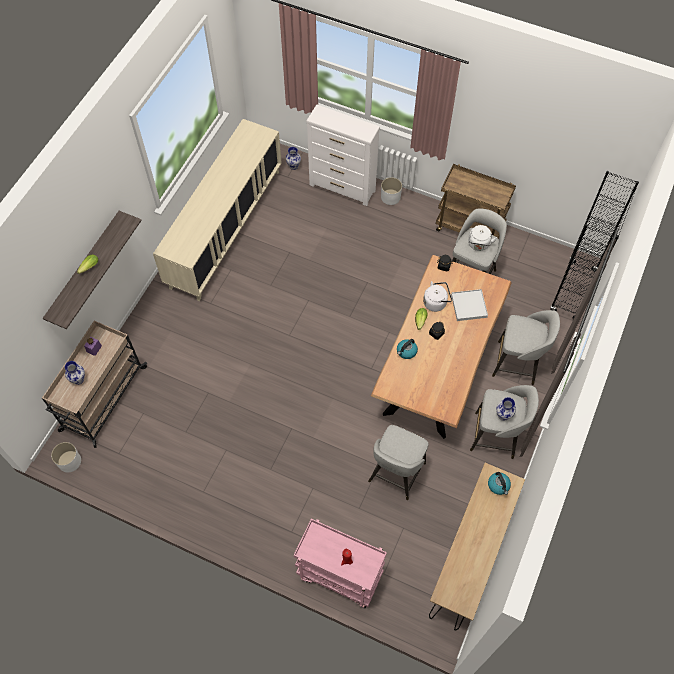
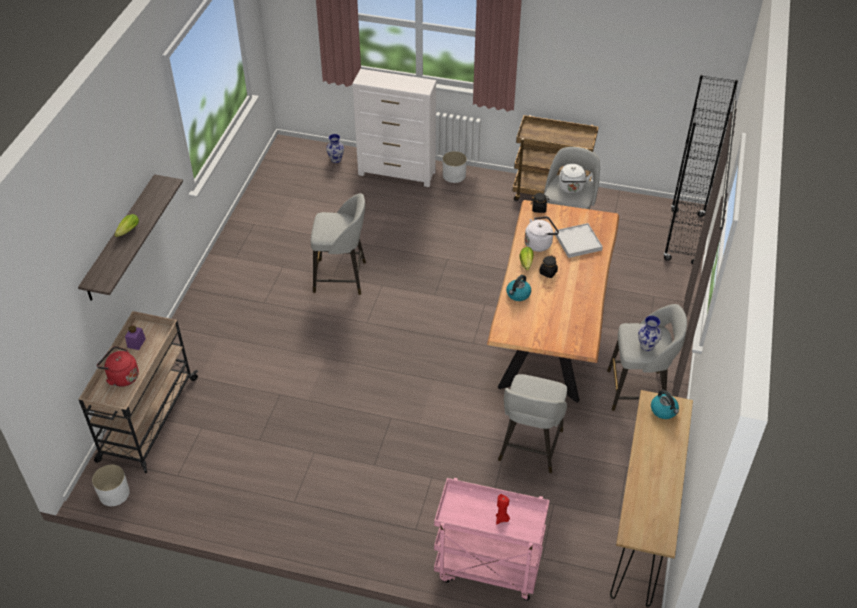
camera: 10 degrees left, 15 degrees down
(78, 379) = (121, 377): vase -> red kettle
(225, 228) = (268, 227): beige cabinet -> none
(517, 363) = (642, 315): grey stool -> grey stool (342, 277)

